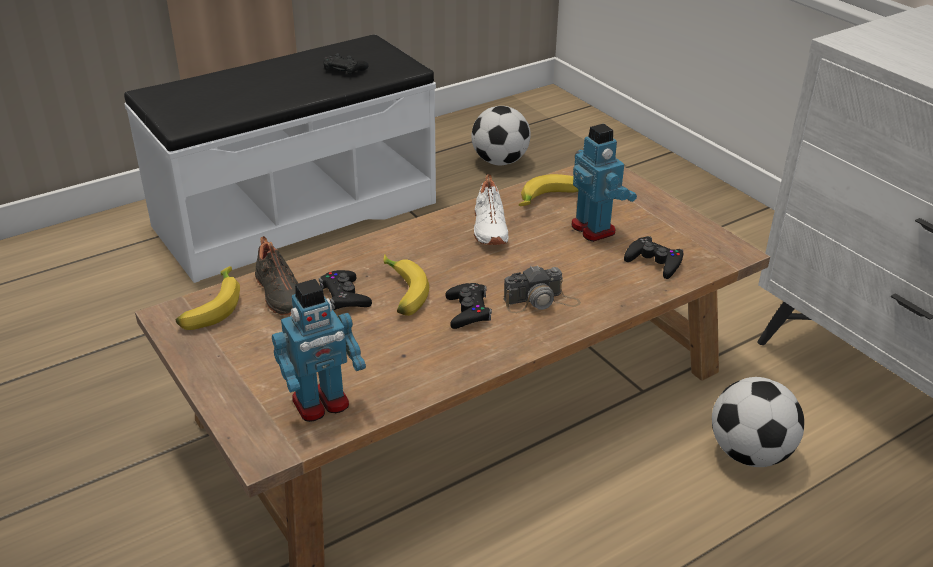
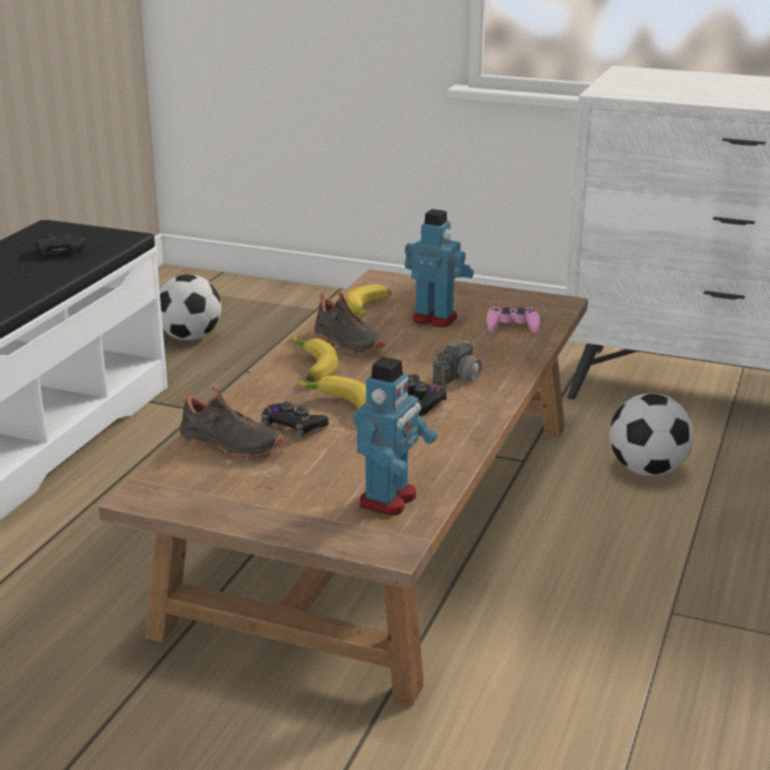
camera: 35 degrees left, 10 degrees down
(210, 307) = (175, 476): banana -> banana (310, 369)
(488, 228) = (347, 343): white shoe -> black shoe
(654, 262) = (512, 326): black game controller -> pink game controller

